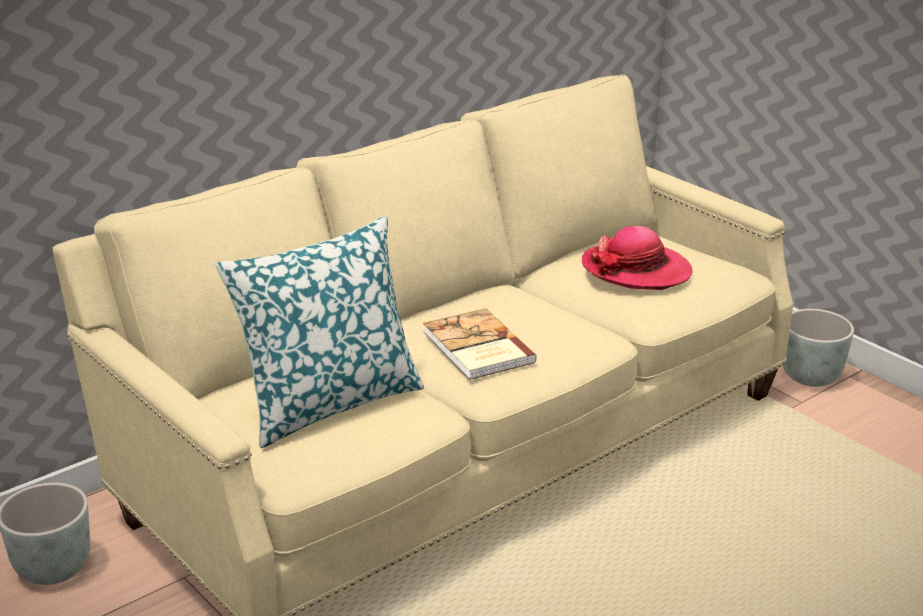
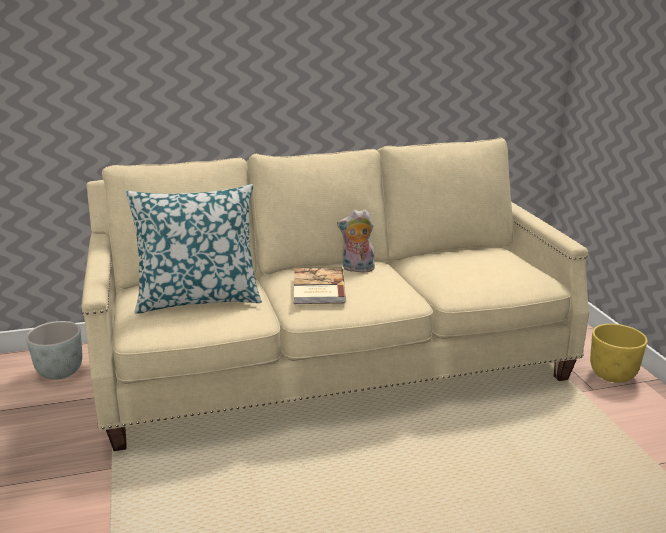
camera: 25 degrees right, 5 degrees down
(496, 305) = (357, 269): none -> plush toy
(636, 270) = (467, 265): hat -> none
(811, 377) = (613, 375): grey planter -> yellow planter

